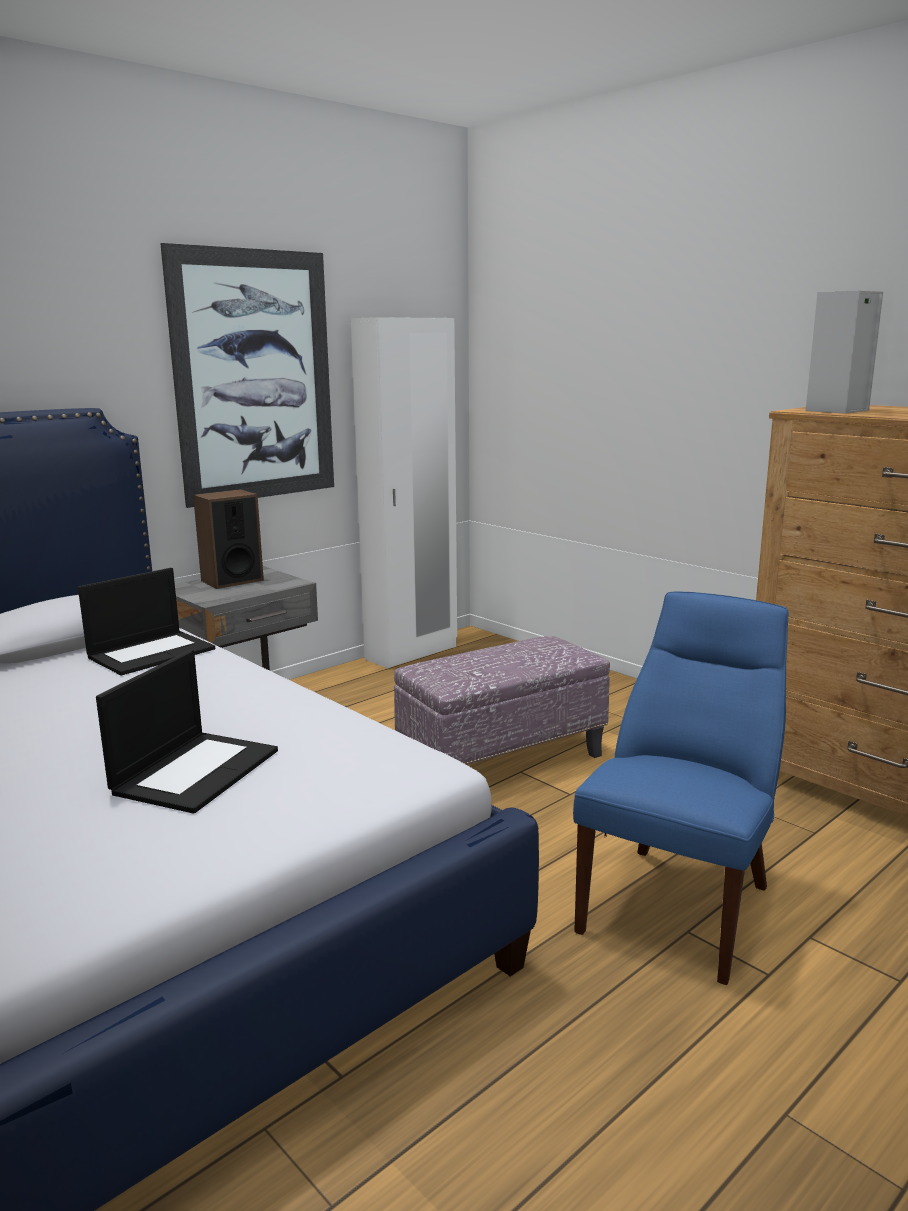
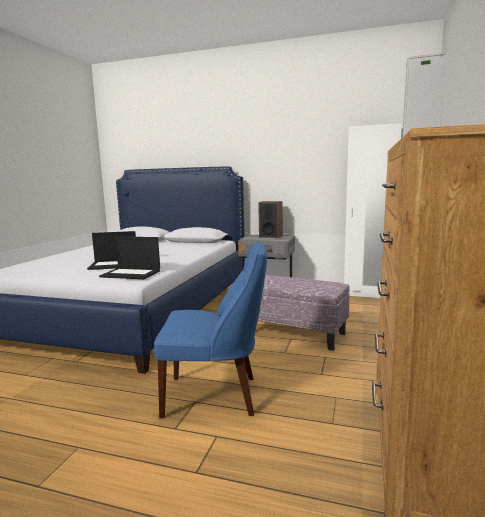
camera: 60 degrees right, 5 degrees down
(152, 652) = (196, 246): laptop -> laptop (131, 273)
(255, 377) = (298, 156): picture -> none

